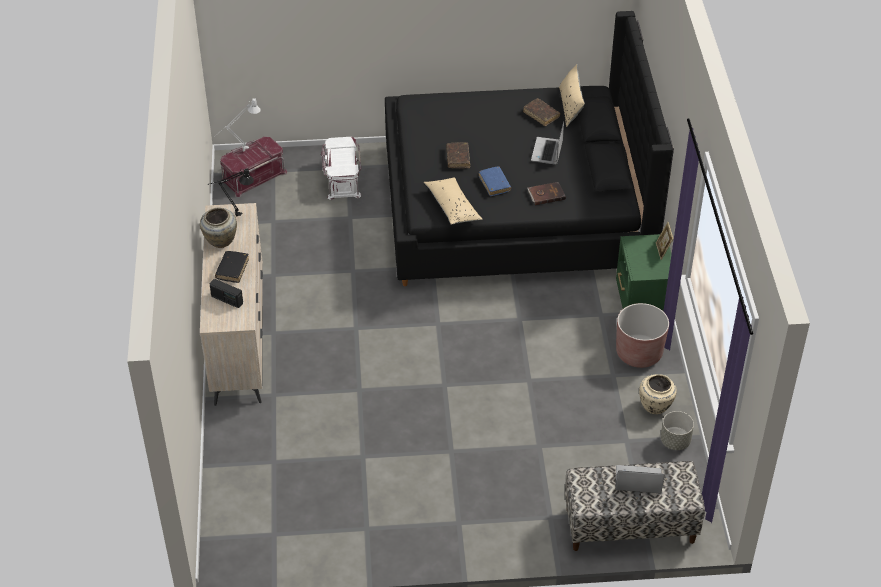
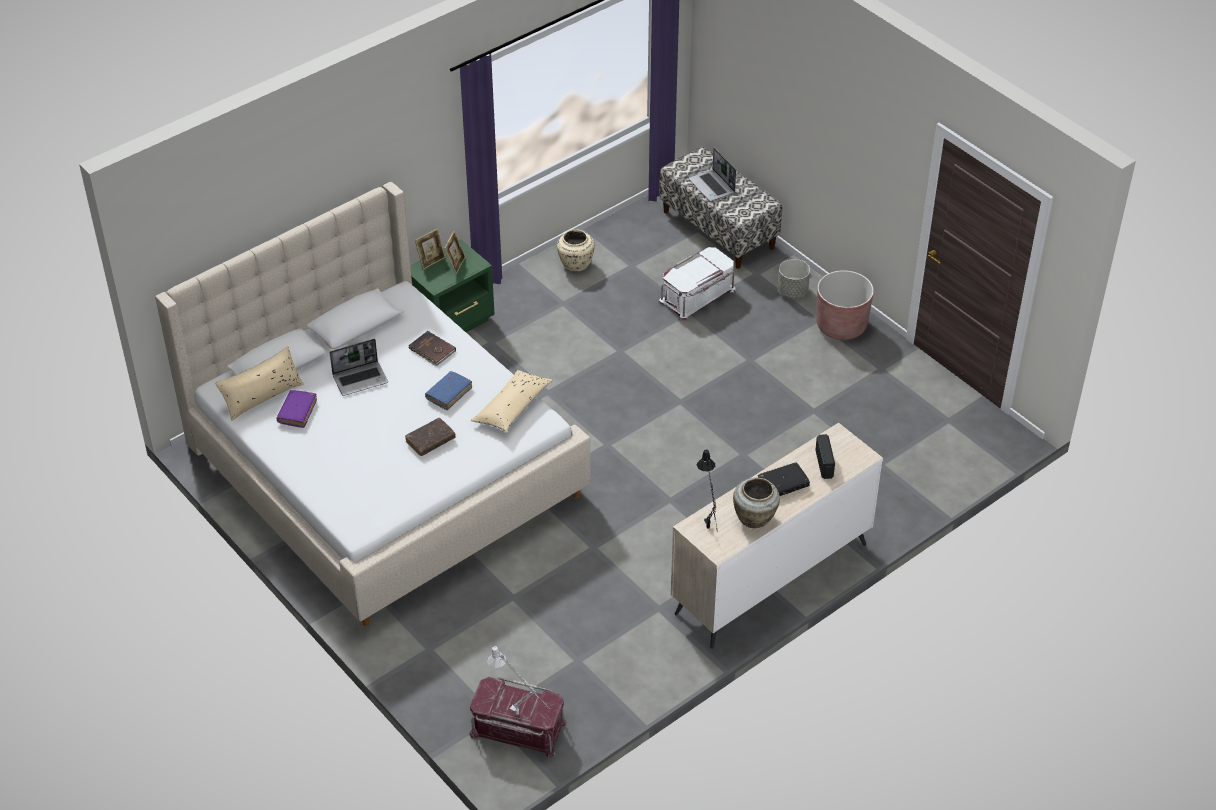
camera: 125 degrees left, 0 degrees up
(342, 178) = (453, 642): white storage box -> white storage box (697, 296)
(516, 209) = (385, 469): black bed -> beige bed
(541, 115) = (297, 412): brown book -> purple book
(639, 353) = (520, 299): brown planter -> brown planter (841, 326)
(647, 262) = (455, 264): none -> picture frame
(675, 441) = (605, 239): grey planter -> grey planter (792, 291)

